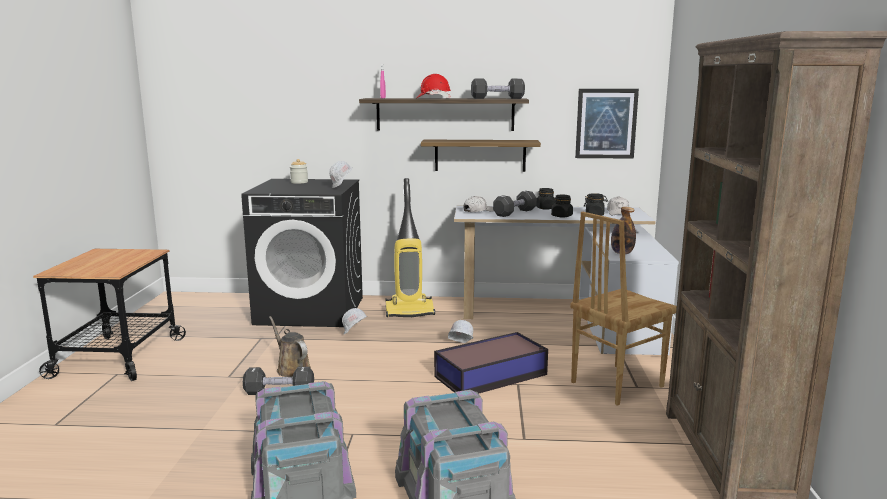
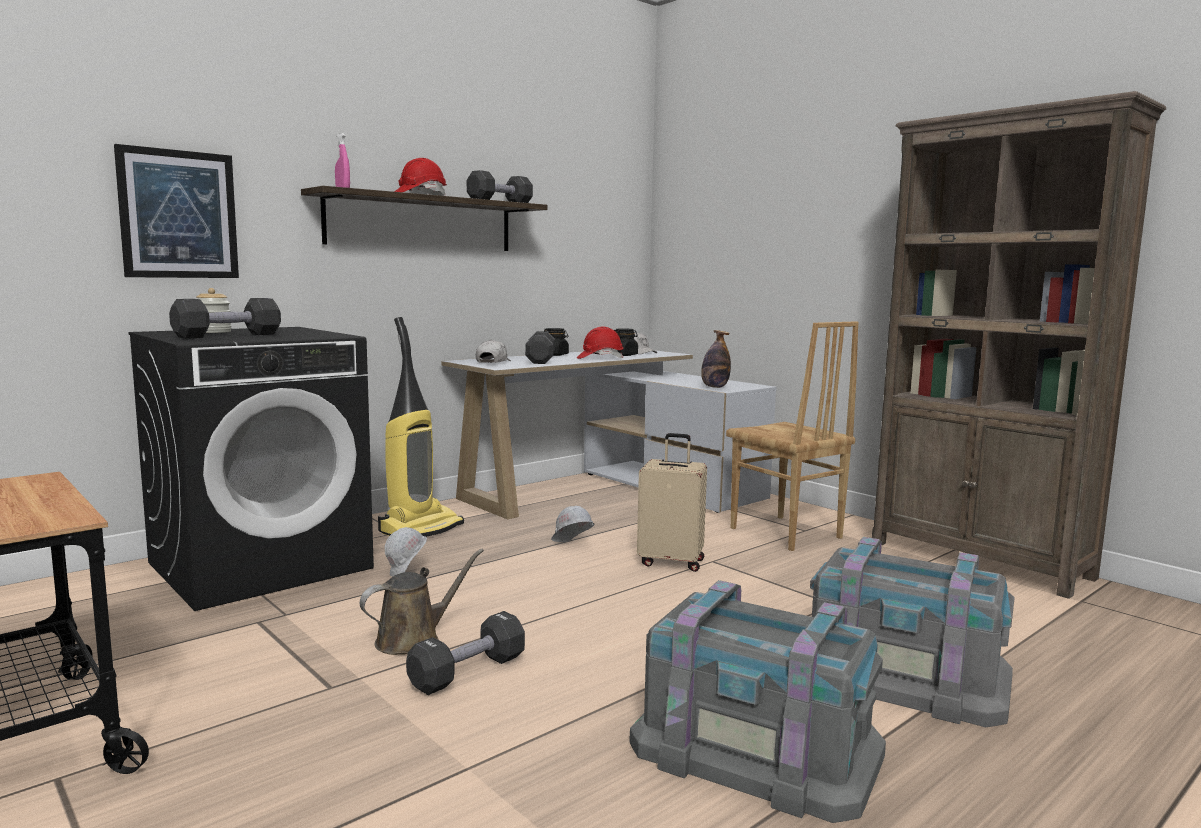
camera: 45 degrees left, 5 degrees down
(288, 187) = (228, 336): none -> black dumbbell
(291, 368) = (414, 640): brown watering can -> brown watering can turned 135 degrees clockwise
(342, 187) = (324, 332): white hard hat -> none
(480, 155) = (468, 285): shelf -> none
(492, 375) = (671, 562): storage box -> beige suitcase
(561, 216) = (599, 358): black jar -> red hard hat
(606, 123) = (601, 244): picture -> picture (178, 214)
(615, 384) = (785, 533): brown chair -> brown chair turned 45 degrees counterclockwise

